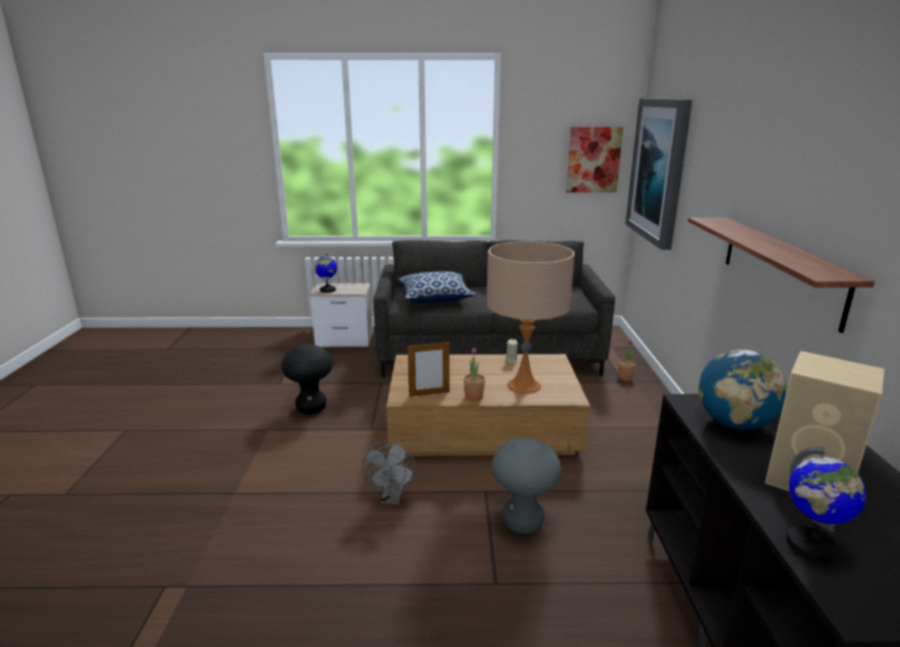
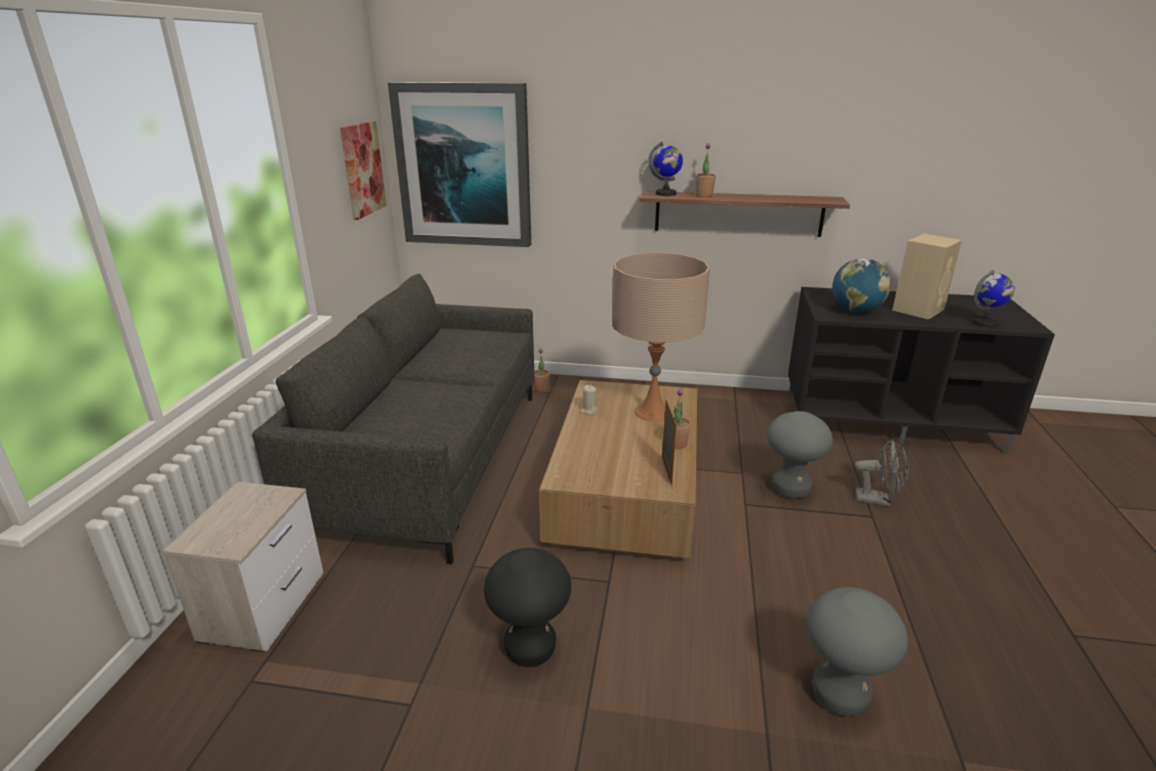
camera: 80 degrees left, 5 degrees up
(256, 528) = (839, 696): none -> grey stool
(327, 290) = (235, 534): globe -> globe (666, 194)
(392, 498) = (763, 569): grey fan -> grey fan (877, 499)
(435, 298) = (427, 413): pillow -> none
(739, 231) = (704, 195): none -> potted plant

